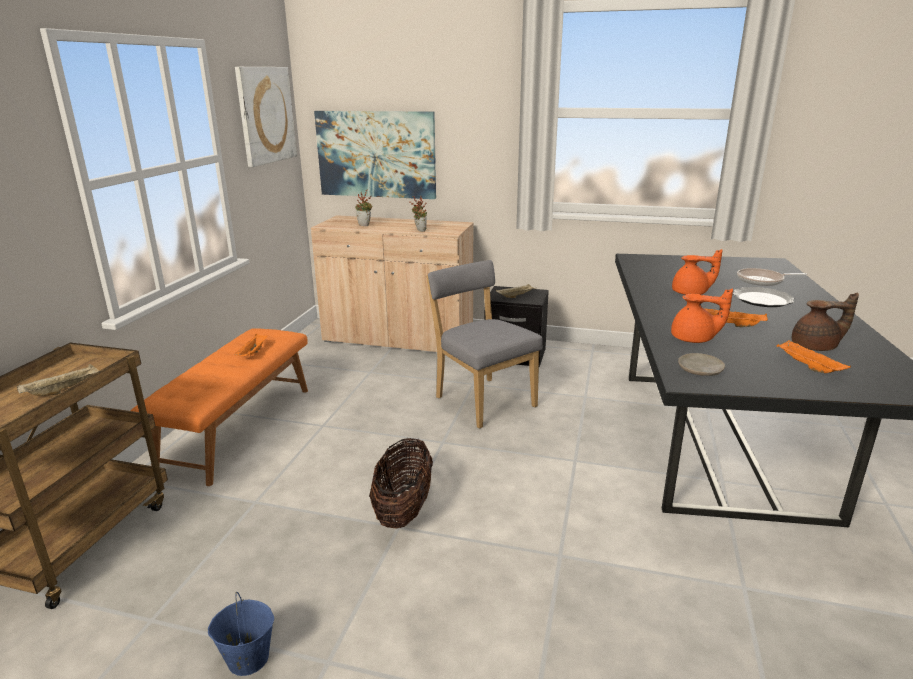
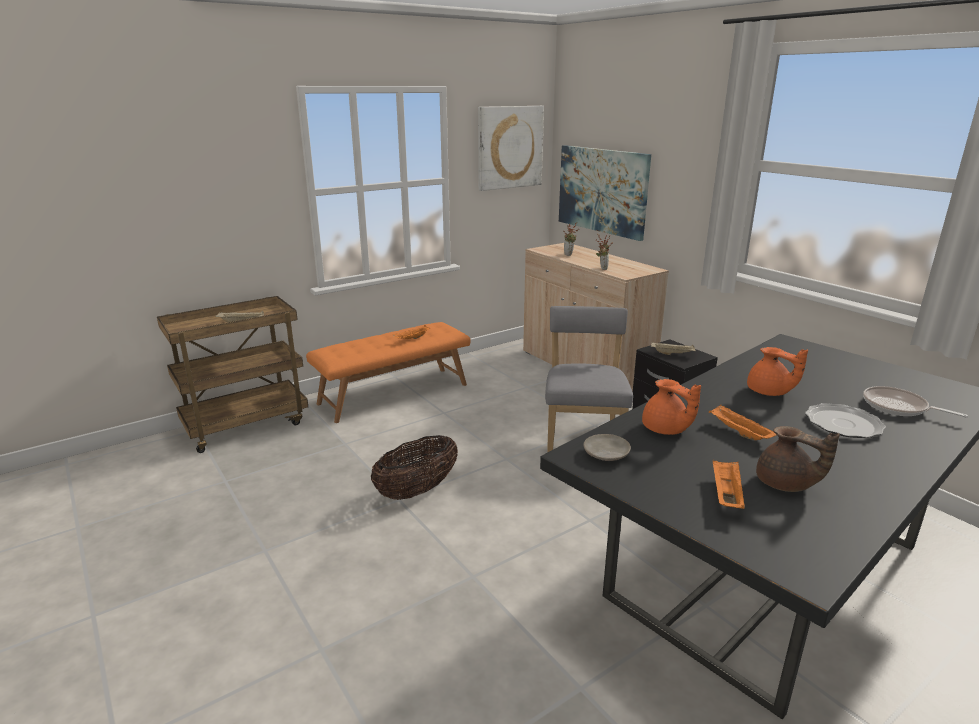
camera: 40 degrees right, 0 degrees up
(247, 659) = (236, 525): blue bucket -> none

